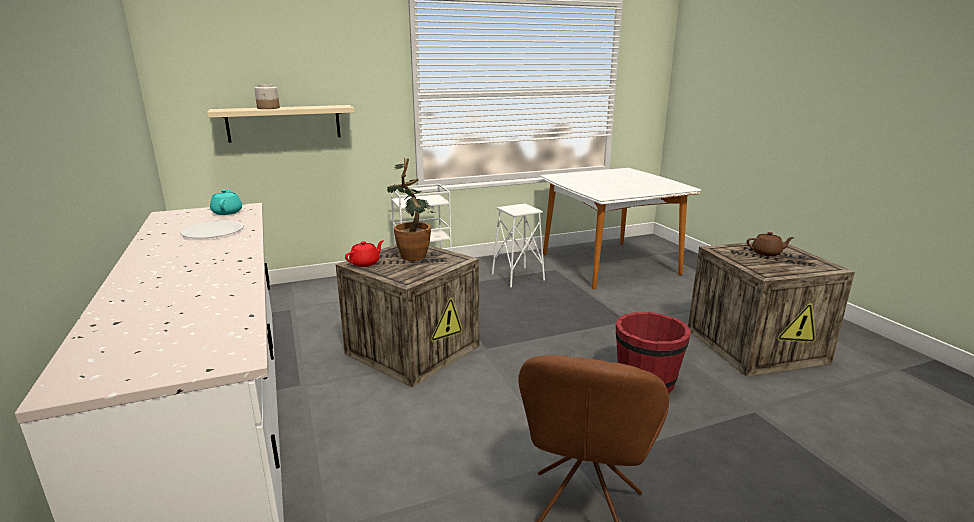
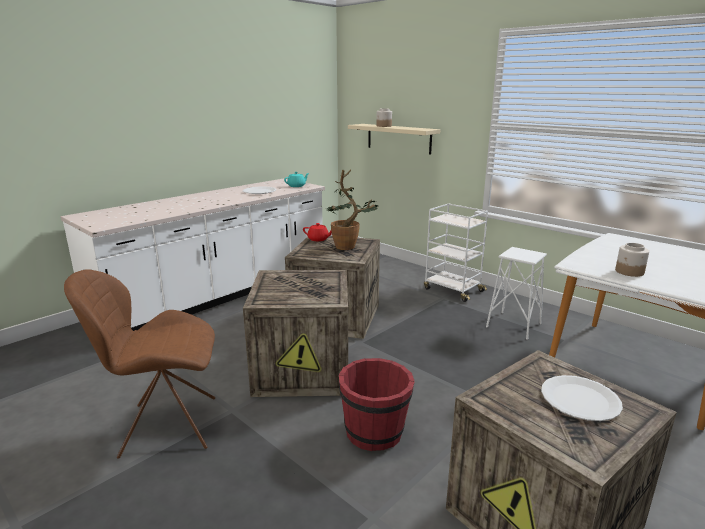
camera: 65 degrees right, 0 degrees up
(513, 395) = (304, 368): none -> crate
(626, 189) = (629, 272): none -> jar
(767, 253) = (580, 399): brown teapot -> white plate

